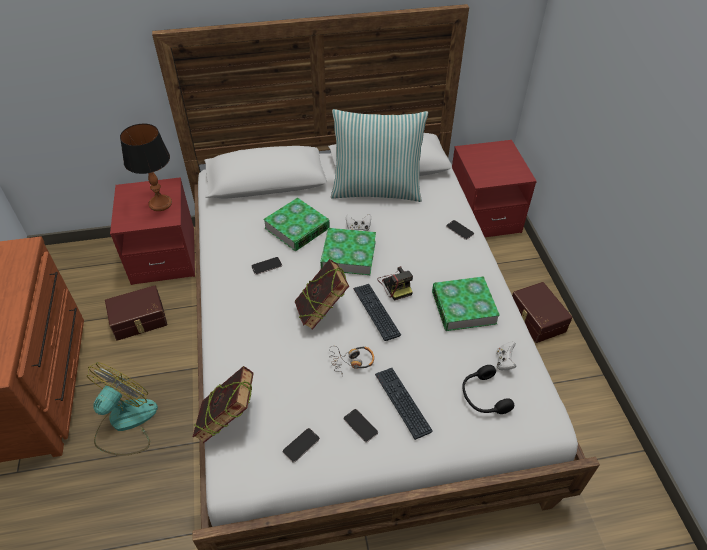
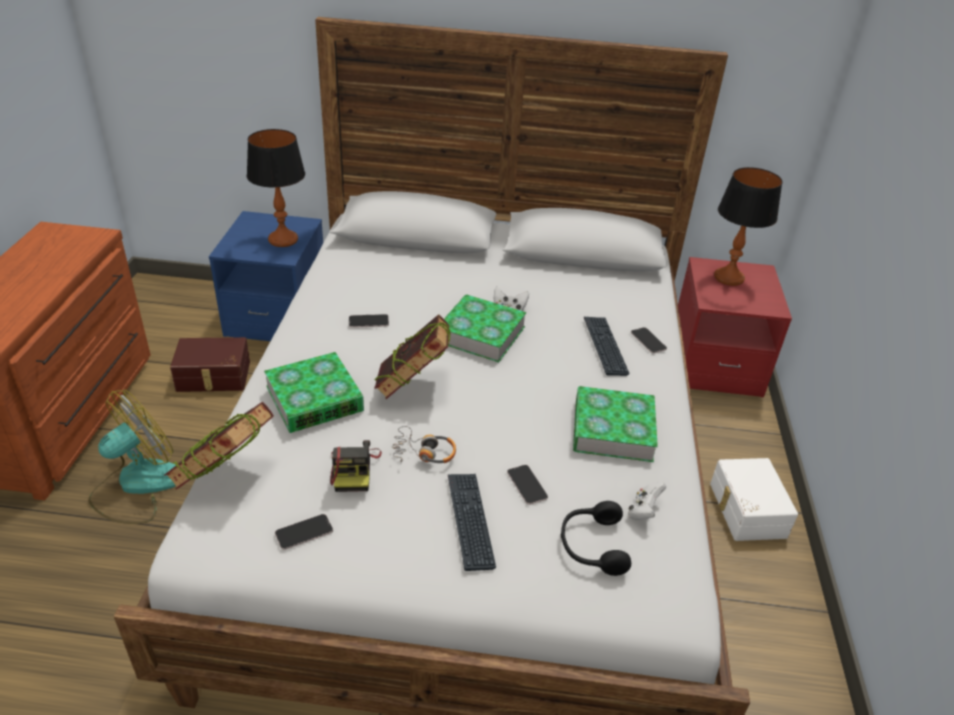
camera: 15 degrees right, 10 degrees down
(164, 256) = (277, 316): red nightstand -> blue nightstand
(297, 228) = (429, 291): book -> book (314, 399)
(360, 425) = (397, 532): phone -> phone (527, 485)
(376, 190) = (553, 273): pillow -> none
(376, 312) = (486, 405): keyboard -> keyboard (605, 346)
(395, 285) = (528, 381): camera -> camera (354, 469)
(486, 157) = (728, 278): none -> table lamp
(536, 319) = (745, 510): brown storage box -> white storage box

